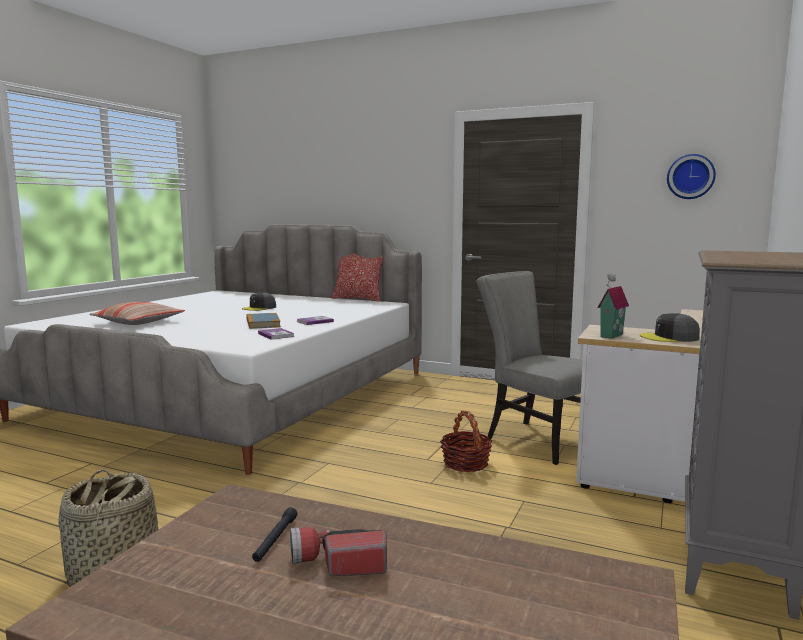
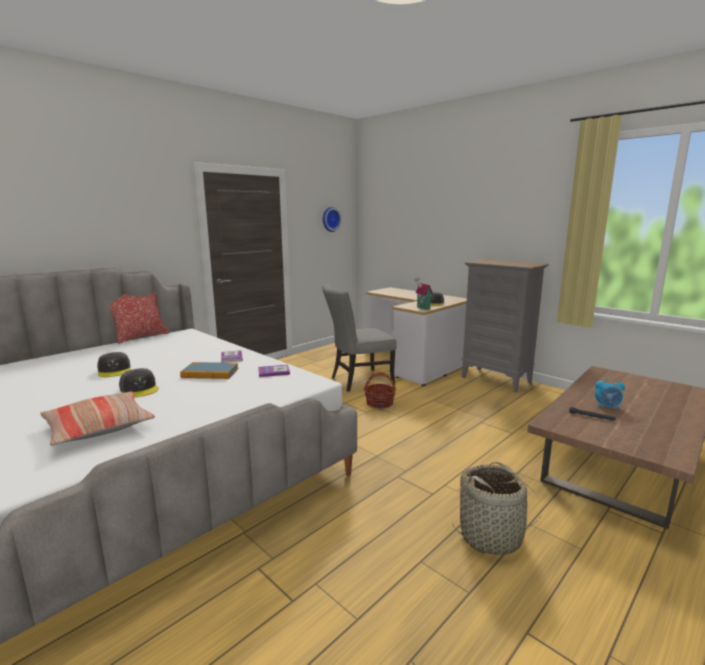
camera: 70 degrees left, 5 degrees up
(216, 317) = (139, 389): none -> grey cap
(338, 563) = (607, 407): flashlight -> alarm clock

